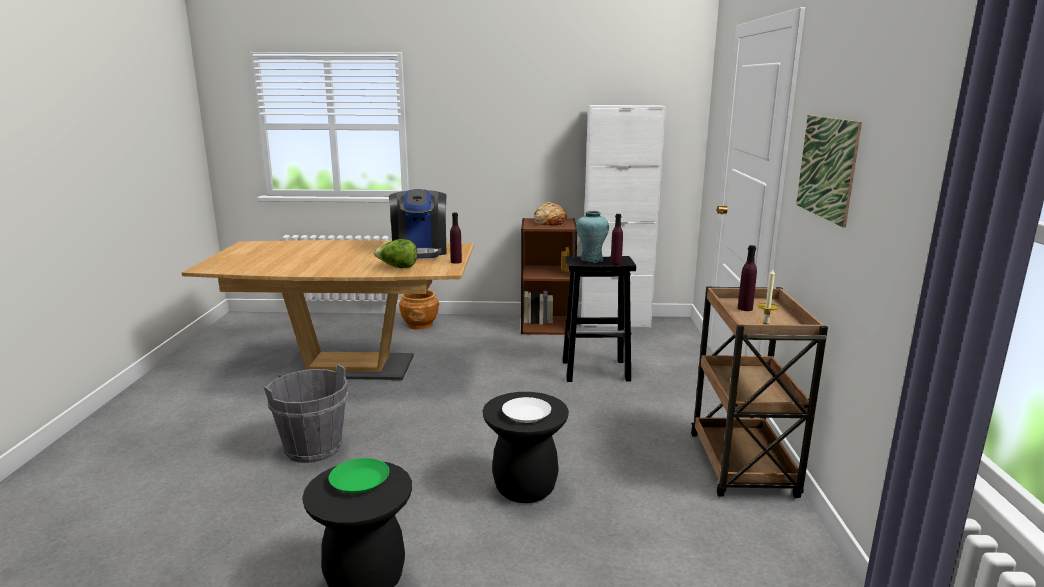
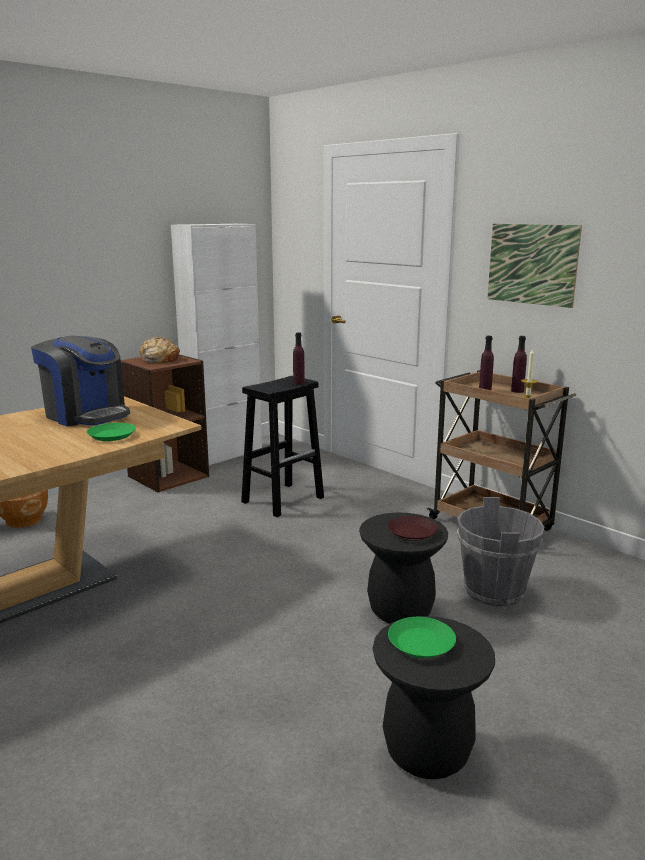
camera: 45 degrees left, 0 degrees up
(313, 448) = (151, 687): grey bucket -> grey bucket (495, 591)
(397, 267) = (112, 435): lettuce -> green plate
(456, 262) = (159, 415): purple bottle -> purple bottle (517, 391)
(526, 414) = (412, 532): white plate -> brown plate
(591, 259) = (272, 385): turquoise vase -> none

